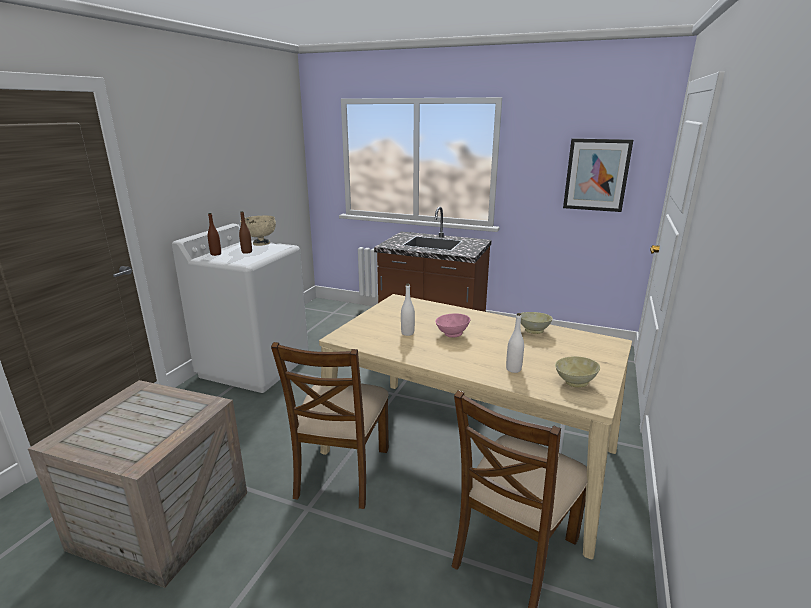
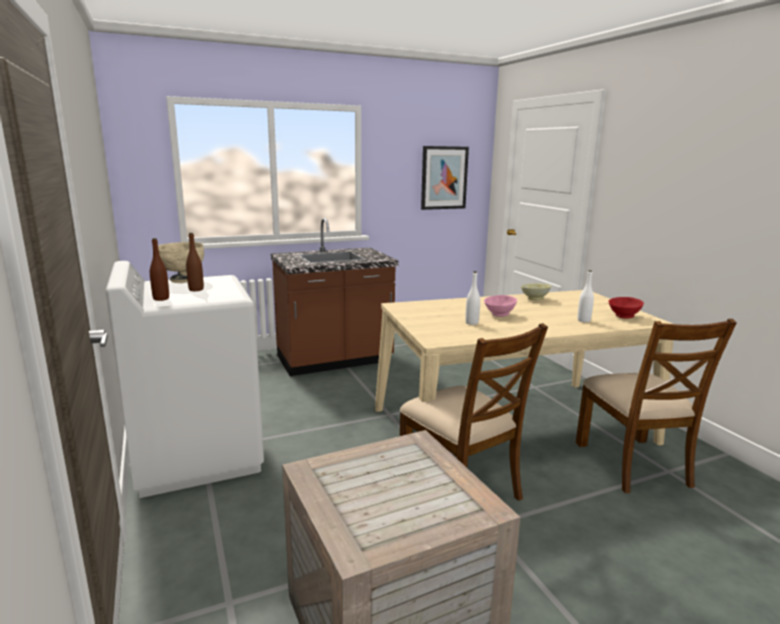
camera: 45 degrees left, 5 degrees down
(574, 382) = (623, 316): beige bowl -> red bowl

